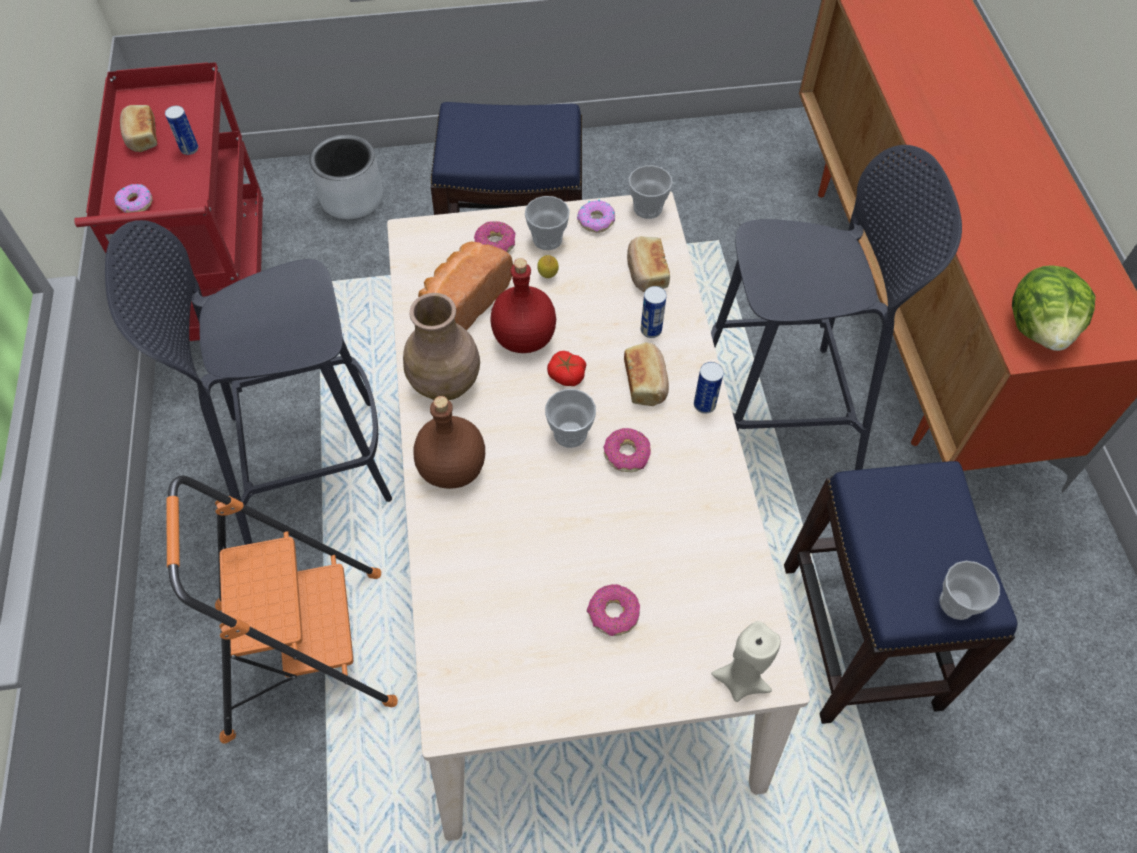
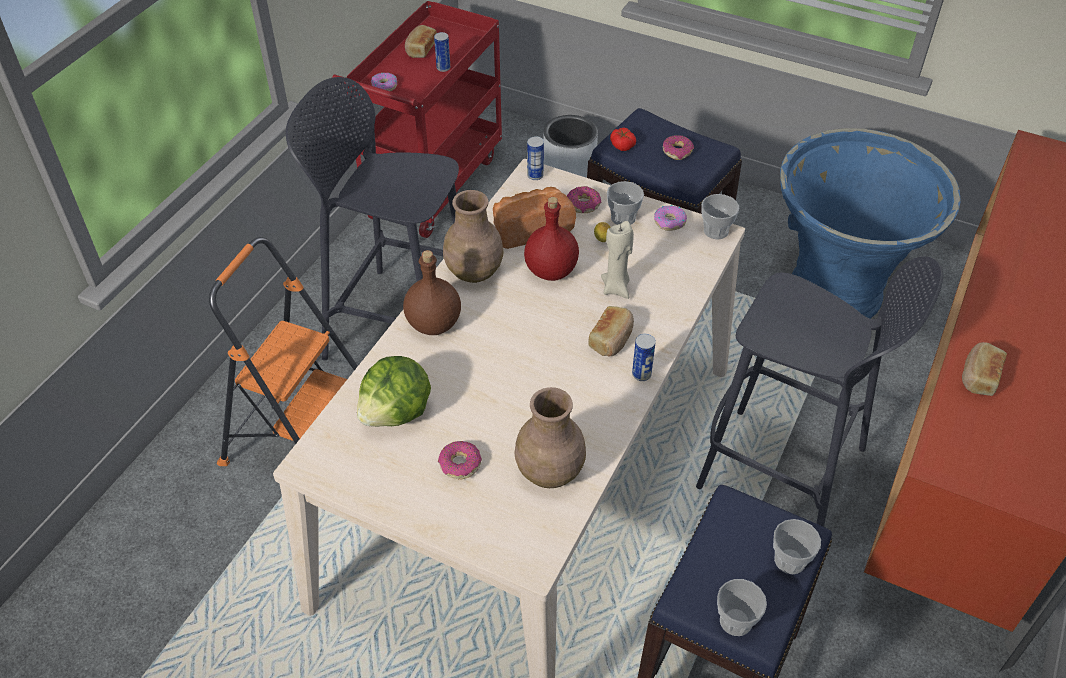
camera: 35 degrees right, 10 degrees down
(566, 375) = (559, 307): tomato -> tomato (622, 145)
(570, 433) = (529, 343): cup -> cup (790, 560)
(627, 454) = (557, 376): donut -> donut (677, 151)
(646, 273) = (676, 271): bread -> bread (979, 376)
(651, 330) = (645, 309): can -> can (535, 175)
(696, 209) = (836, 294): none -> blue planter
(706, 566) = (549, 472): none -> brown vase
(740, 680) = (508, 553): beige candle -> beige candle (616, 288)
(1040, 328) = (966, 457): lettuce -> lettuce (397, 413)

